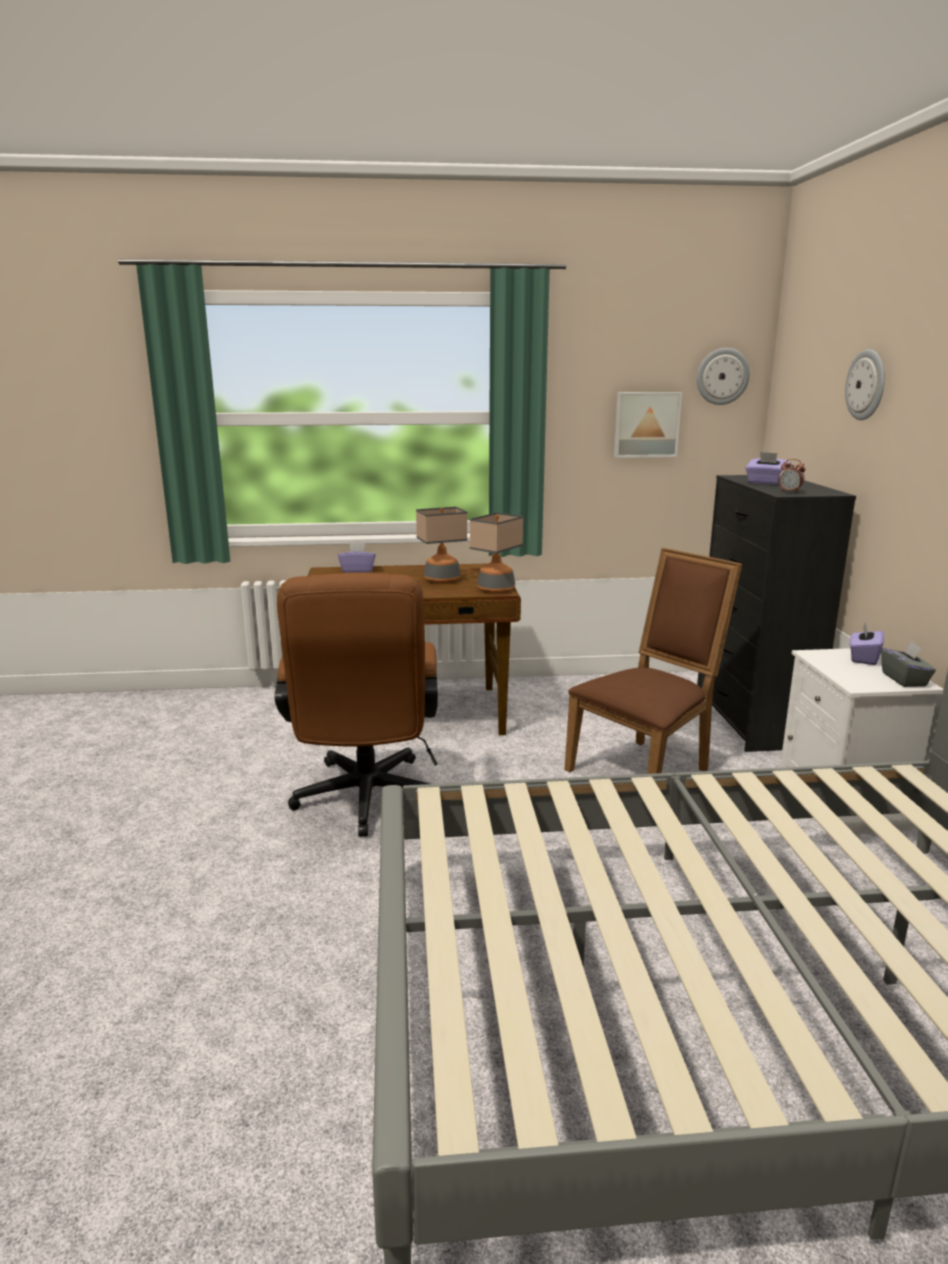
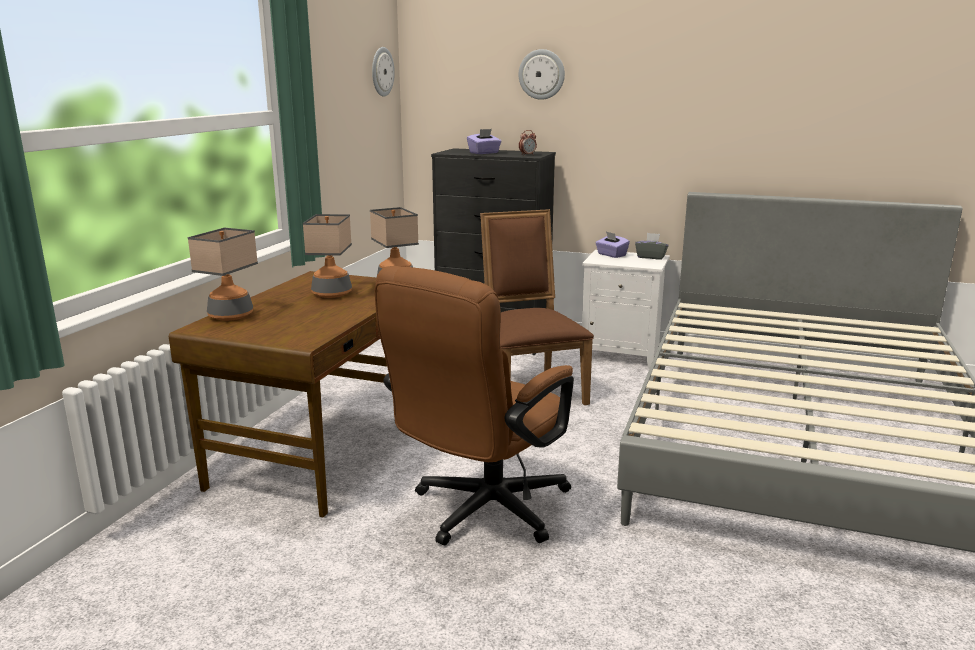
camera: 65 degrees left, 0 degrees up
(358, 570) = (230, 316): purple tissue box -> table lamp
(365, 802) = (481, 513): brown office chair -> brown office chair turned 105 degrees clockwise
(646, 424) = (352, 117): picture -> none

